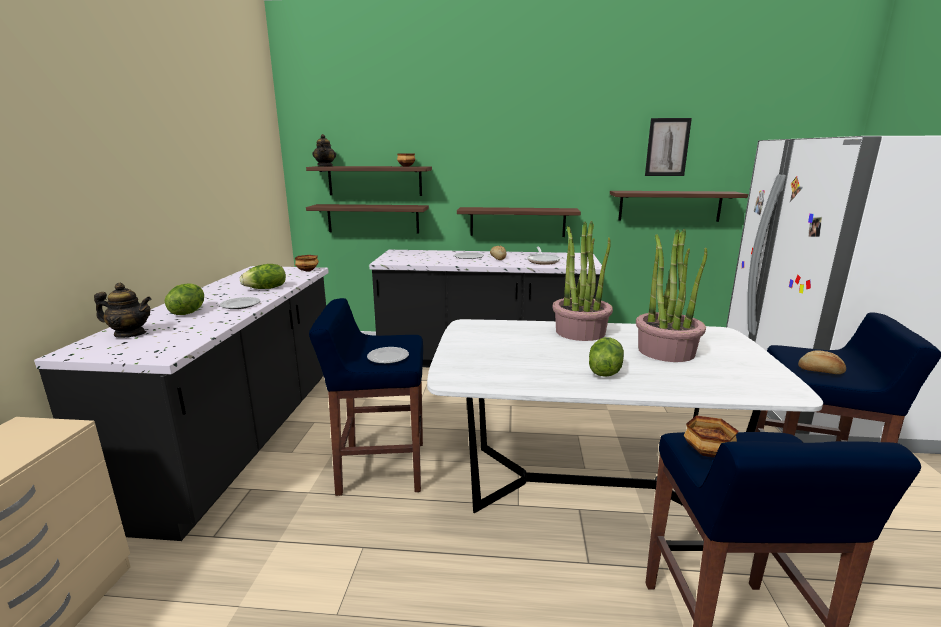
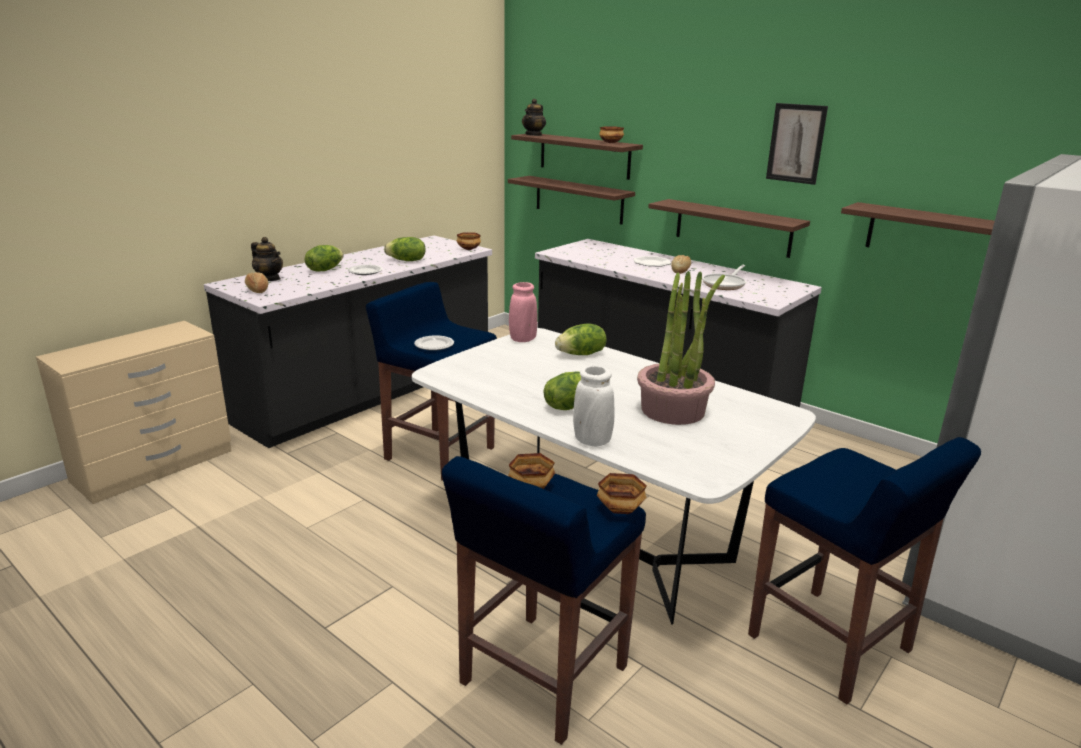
camera: 35 degrees right, 5 degrees up
(464, 331) = (523, 339): none -> pink vase
(528, 330) = (581, 354): none -> lettuce
(580, 331) = (629, 369): potted plant -> none
(667, 147) = (951, 147): picture -> picture (796, 143)
(676, 392) = (592, 441): none -> white vase
(787, 441) = (619, 509): none -> bowl
(820, 371) = (822, 485): bread -> bread (257, 290)

